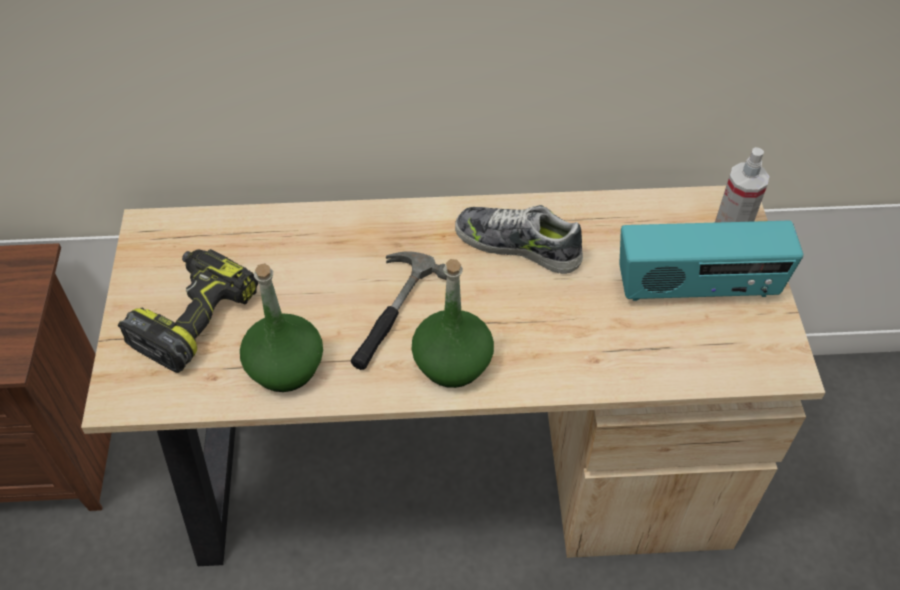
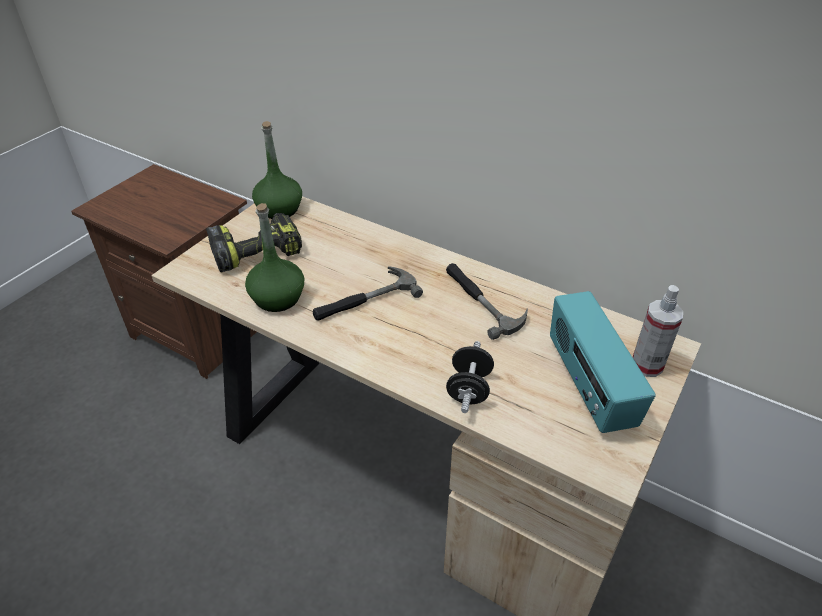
camera: 35 degrees right, 10 degrees down
(453, 363) = (374, 344): green bottle -> green bottle (279, 209)
(518, 245) = (482, 301): shoe -> hammer
(594, 358) = (469, 389): none -> black dumbbell
(697, 288) = (588, 385): radio -> radio turned 45 degrees clockwise

